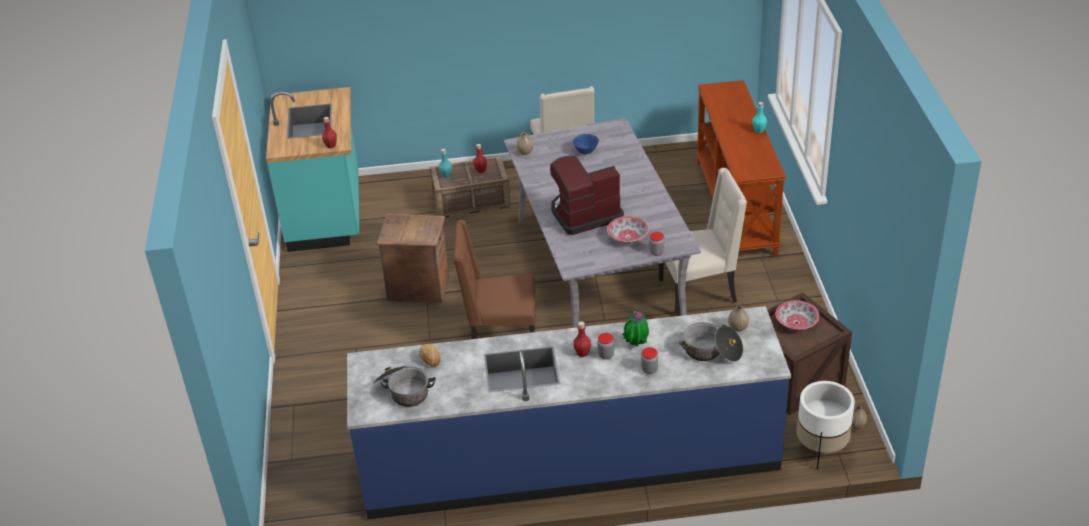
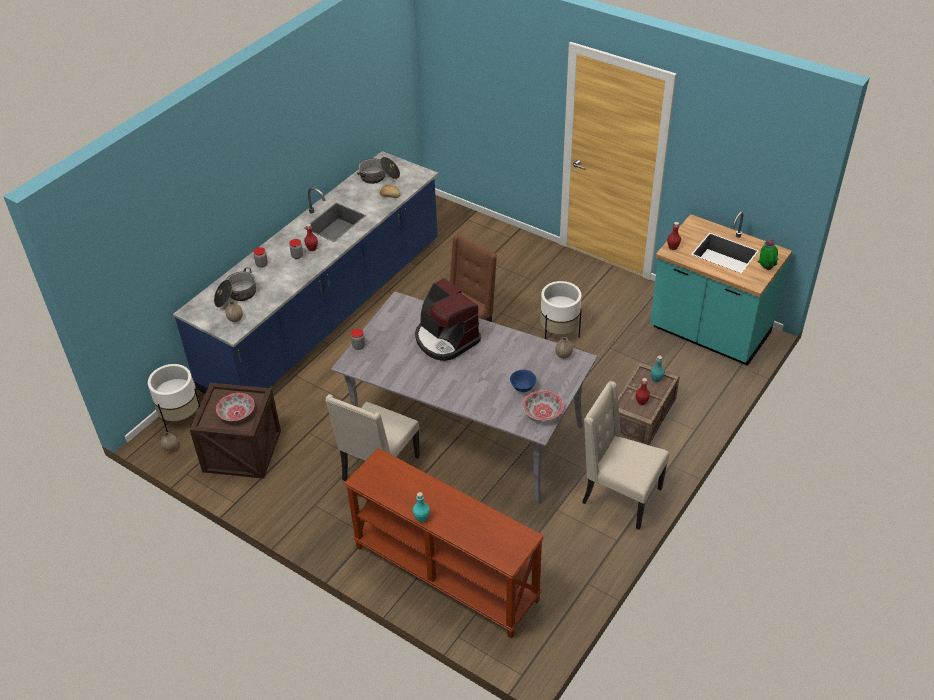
camera: 130 degrees right, 5 degrees up
(419, 289) = (559, 333): crate -> white planter
(584, 214) = (445, 339): coffee machine -> coffee machine turned 120 degrees clockwise
(627, 237) = (392, 343): bowl -> bowl (542, 412)
(636, 346) = (286, 271): potted plant -> potted plant (766, 268)

